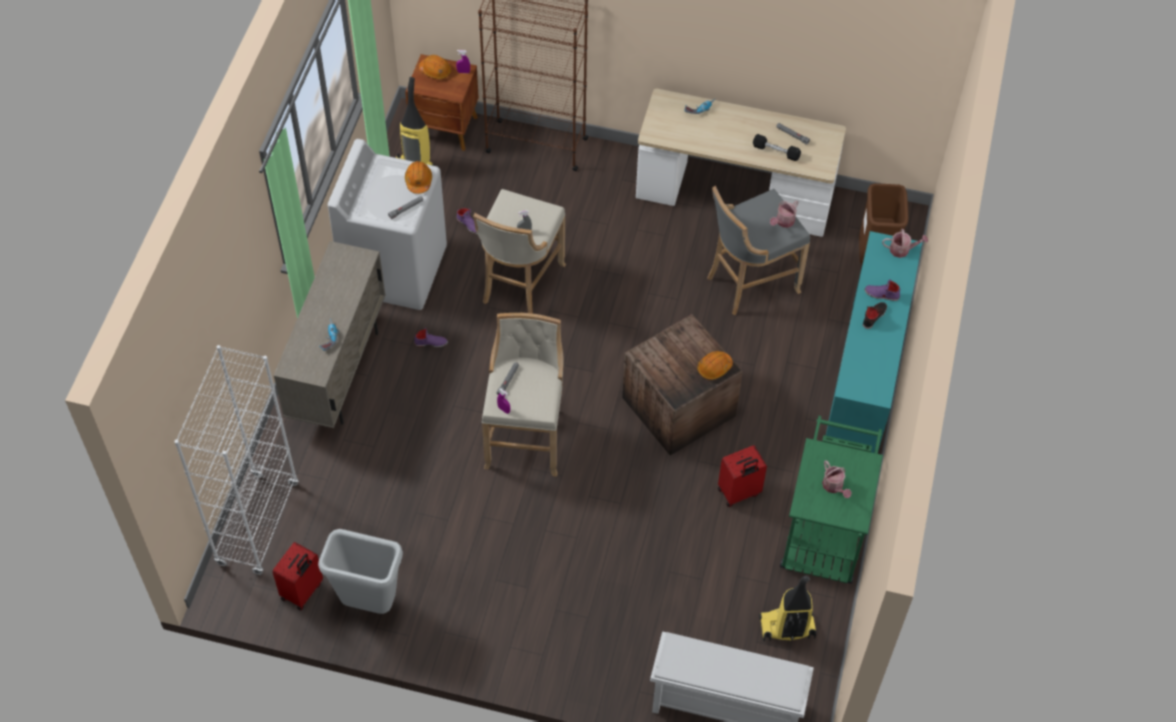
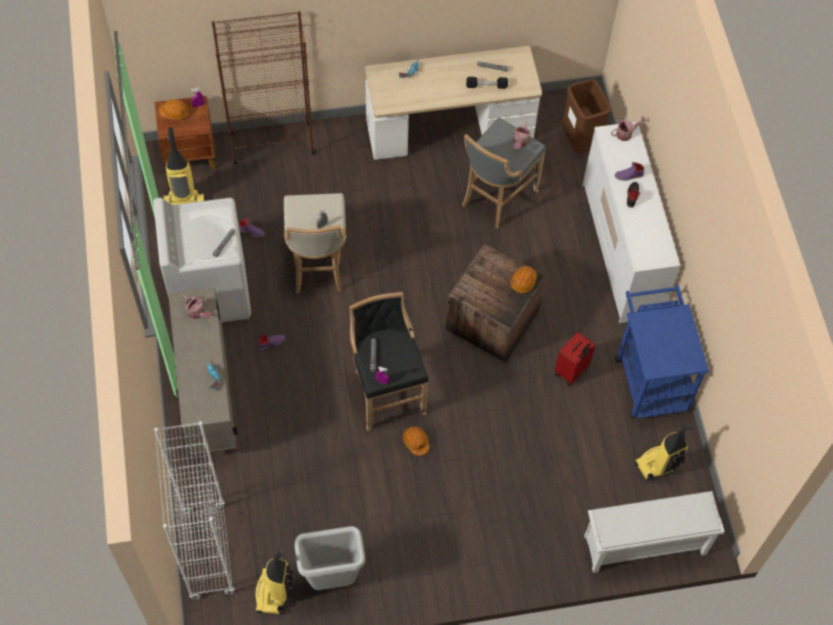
camera: 25 degrees left, 5 degrees up
(302, 591) = (273, 592): red suitcase -> vacuum cleaner
(418, 181) = (222, 215): orange hard hat -> orange hard hat (416, 442)
(526, 436) = (386, 391): beige stool -> black stool
(824, 531) = (649, 376): green cart -> blue cart
(834, 487) = (667, 344): watering can -> watering can (197, 313)
(861, 387) = (620, 250): turquoise dresser -> white dresser

